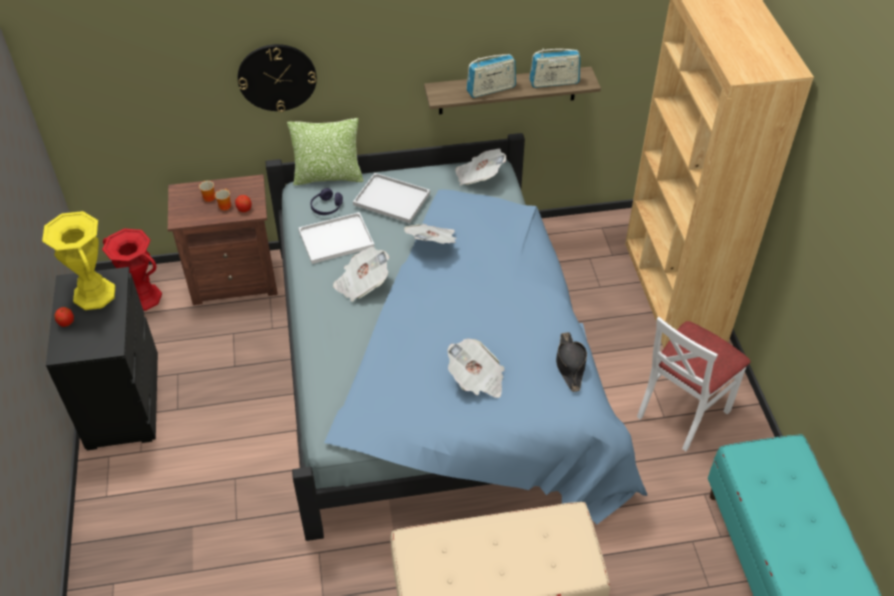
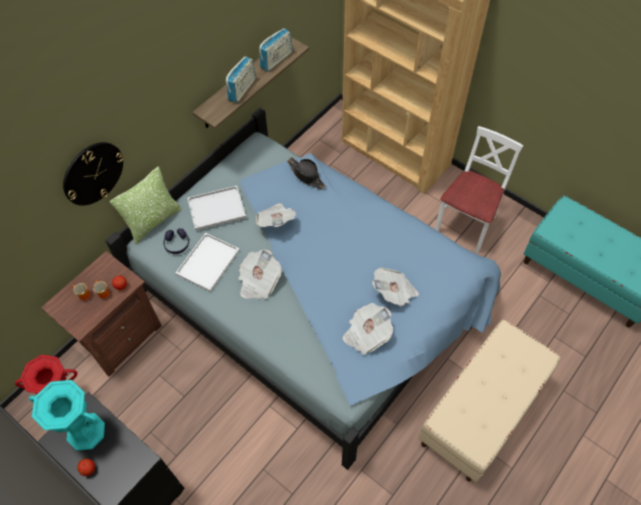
camera: 40 degrees left, 10 degrees up
(95, 294) = (86, 431): yellow vase -> turquoise vase
(478, 177) = (255, 155): newspaper -> newspaper (366, 334)
(570, 365) = (434, 243): black hat -> black hat (306, 175)
(681, 412) = (466, 224): white chair -> white chair turned 150 degrees counterclockwise

